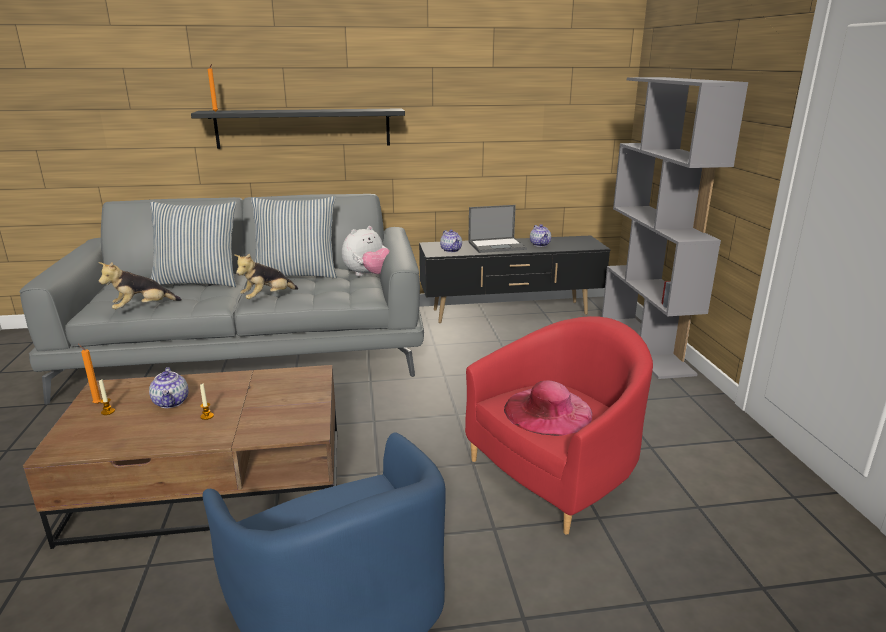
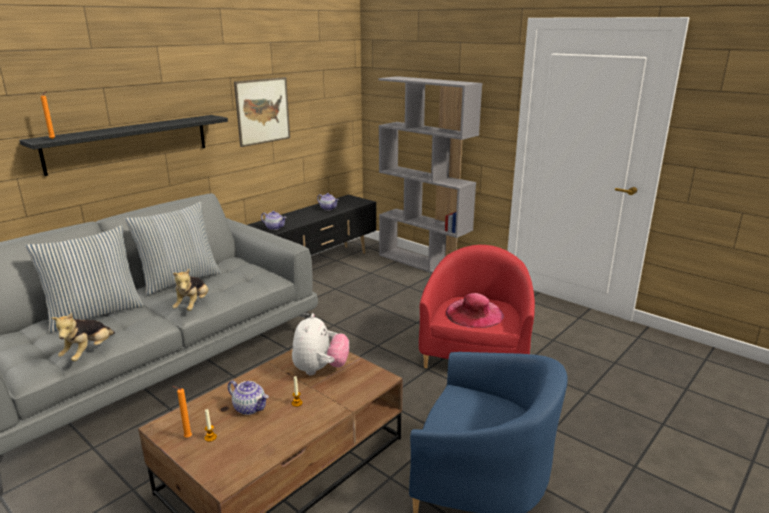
camera: 40 degrees left, 0 degrees up
(367, 275) = (242, 264): plush toy -> plush toy (320, 369)
(472, 111) = (263, 111): none -> picture
(497, 245) = (301, 216): laptop -> none

